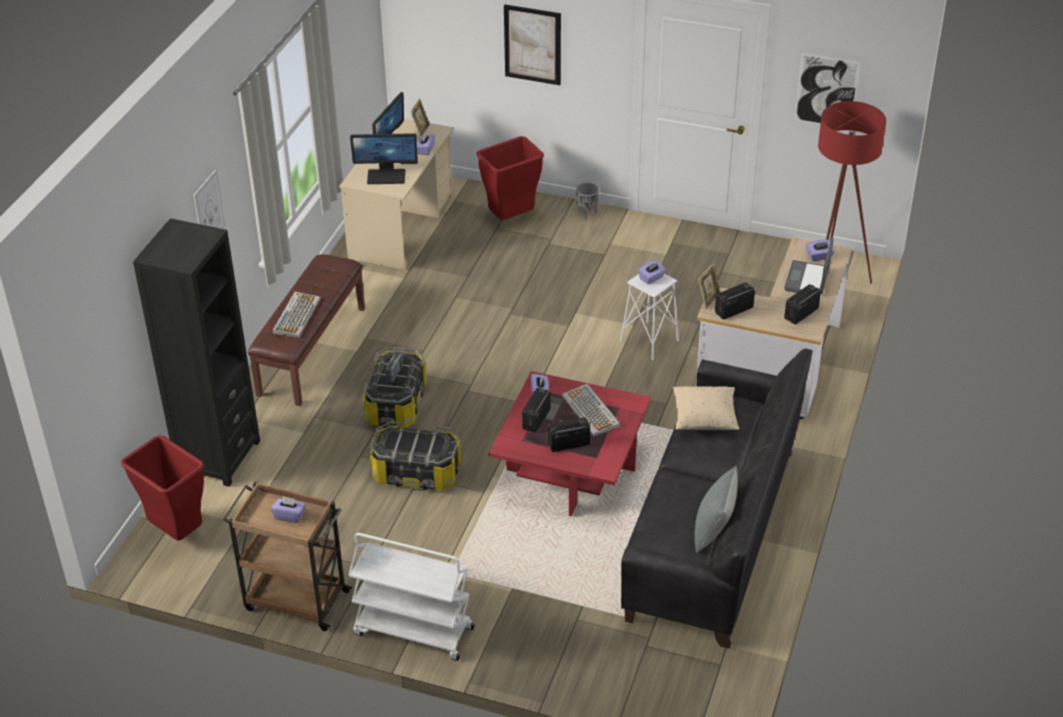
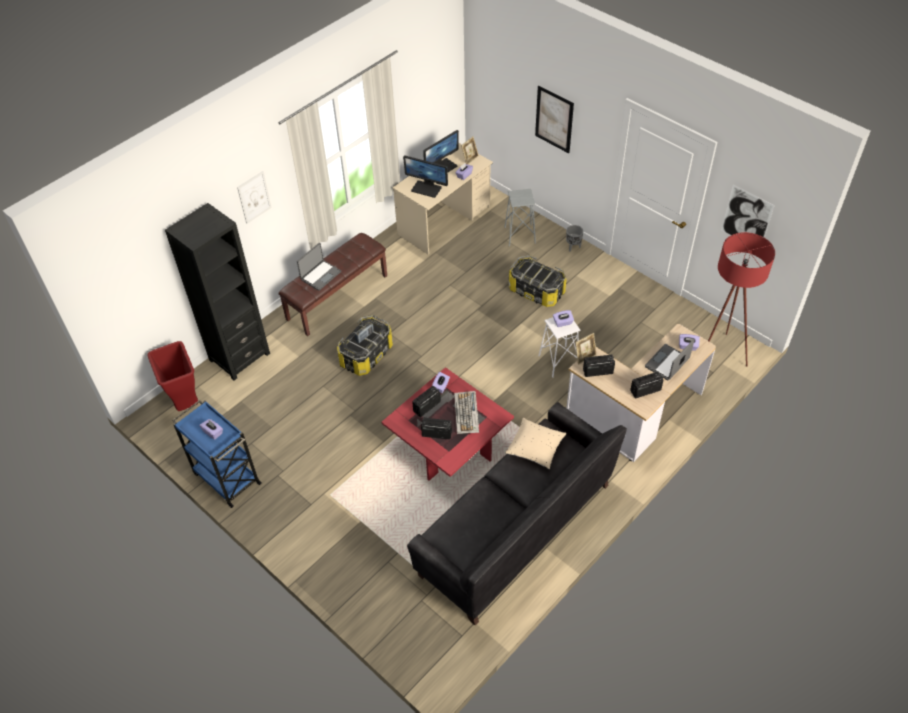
camera: 25 degrees right, 10 degrees up
(295, 600) = (226, 477): brown cart -> blue cart
(296, 315) = (320, 275): keyboard -> laptop
(413, 631) = (282, 529): white cart -> none
(417, 472) = (350, 411): storage box -> storage box (536, 291)
(511, 218) = (520, 235): red trash can -> grey stool
(713, 531) = (489, 542): grey pillow -> none

